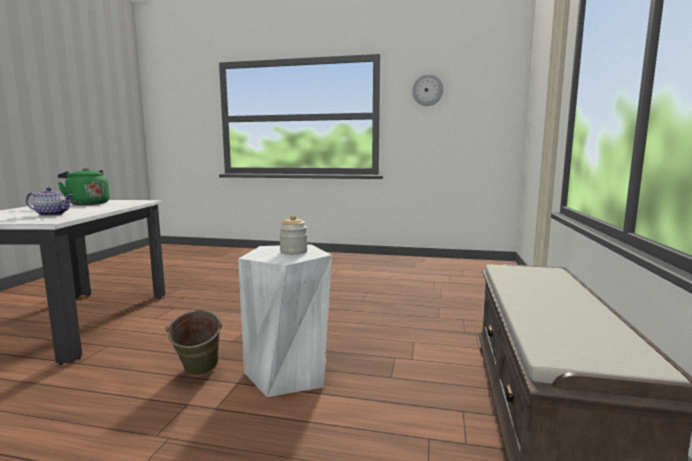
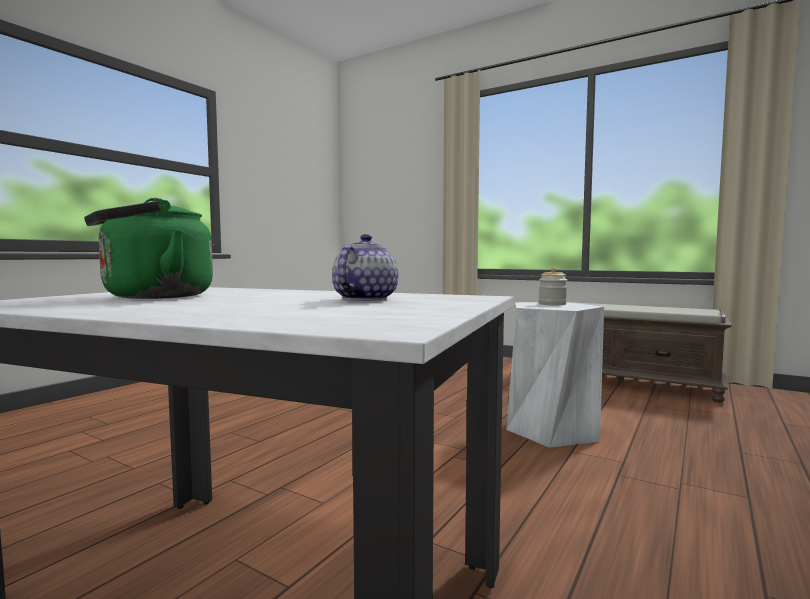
camera: 70 degrees left, 5 degrees down
(198, 374) = (550, 469): green bucket -> none
(427, 90) = (266, 153): wall clock -> none

